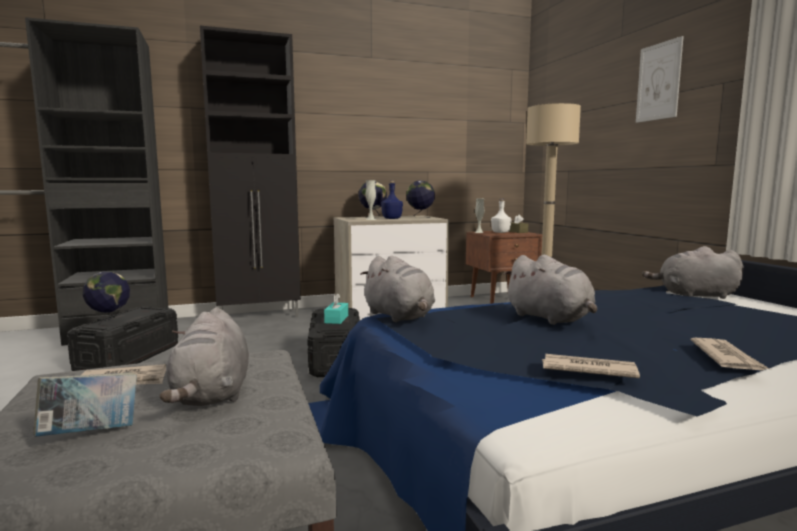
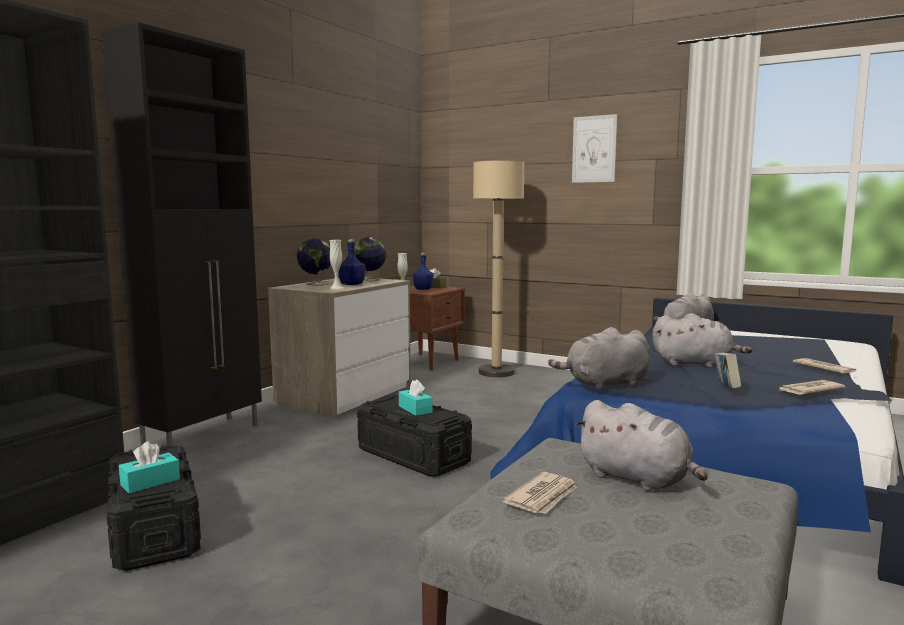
camera: 40 degrees left, 0 degrees up
(90, 434) = (668, 529): book -> book (726, 389)
(109, 323) = (150, 482): globe -> turquoise tissue box
(399, 316) = (604, 384): grey plush toy -> grey plush toy turned 150 degrees clockwise
(500, 232) = (423, 289): white bottle -> blue bottle

